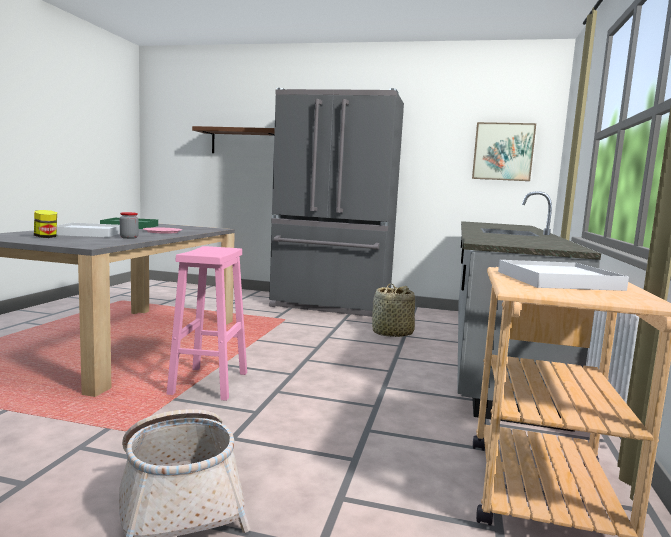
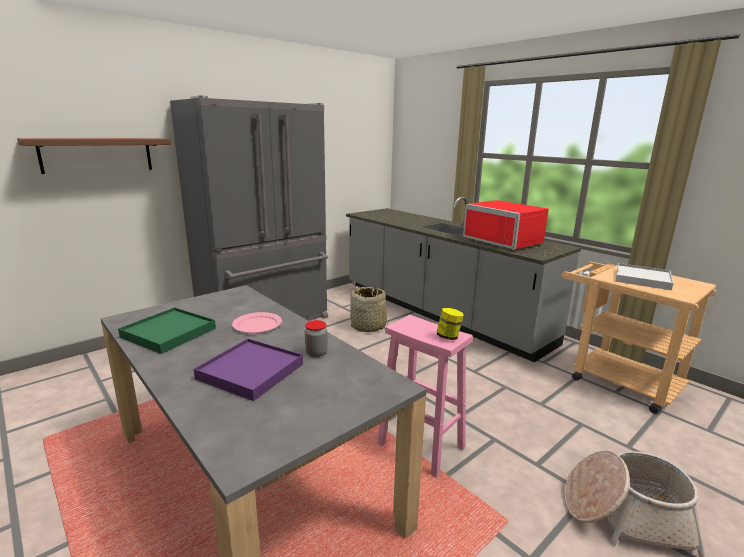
camera: 55 degrees left, 10 degrees up
(46, 237) = (285, 407): jar -> jar (448, 337)
(89, 233) = (250, 371): white tray -> purple tray
(503, 151) = (360, 150): picture -> none
(517, 239) = (506, 241): none -> red microwave

